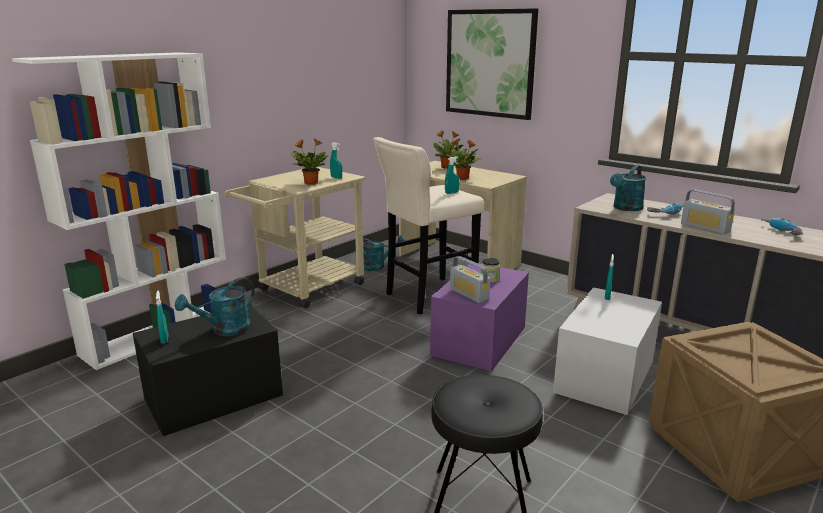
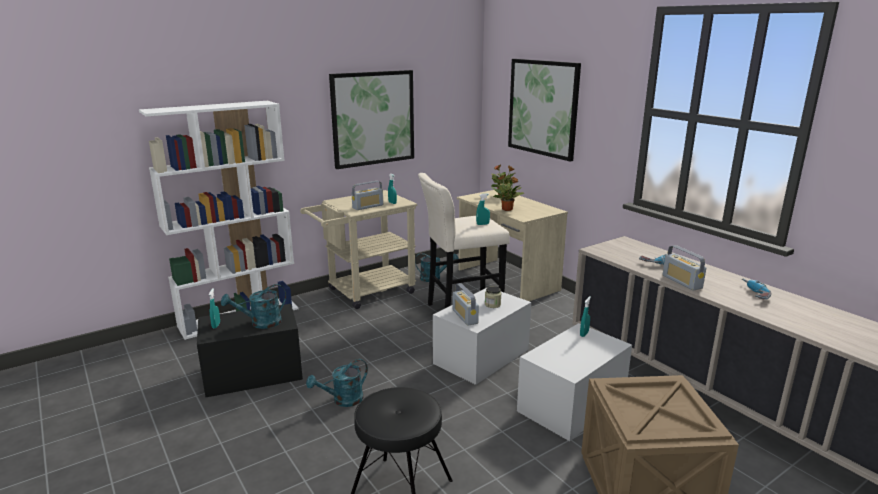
camera: 15 degrees right, 0 degrees up
(299, 79) = (373, 118): none -> picture
(310, 183) = (368, 206): potted plant -> radio
(479, 340) = (481, 356): purple storage box -> white storage box
(625, 208) = (625, 254): turquoise watering can -> turquoise watering can (343, 400)

